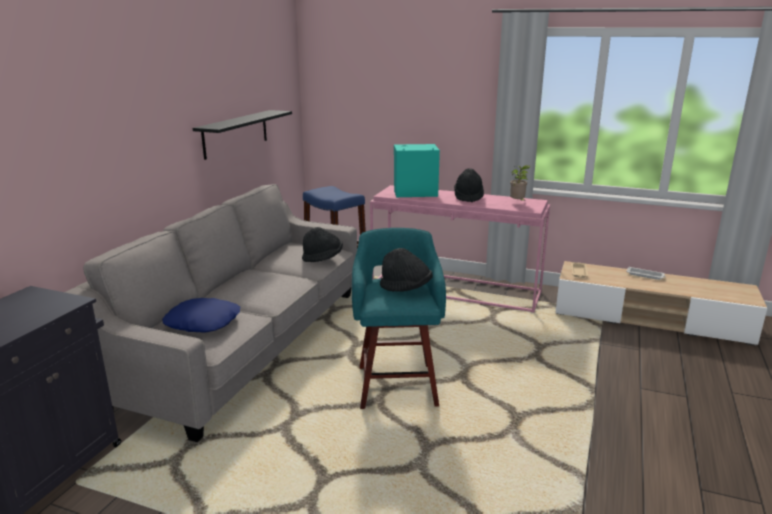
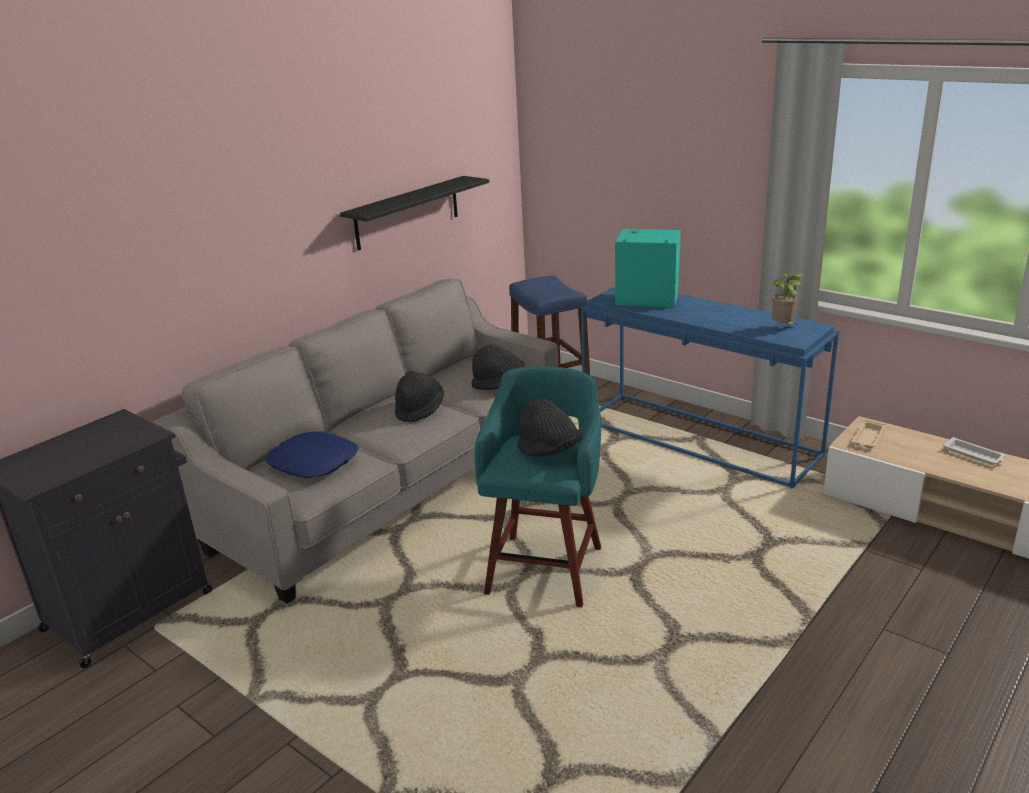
camera: 20 degrees right, 5 degrees up
(456, 289) = (700, 438): pink console table -> blue console table
(468, 197) = (717, 312): black hat -> black hat (419, 410)

